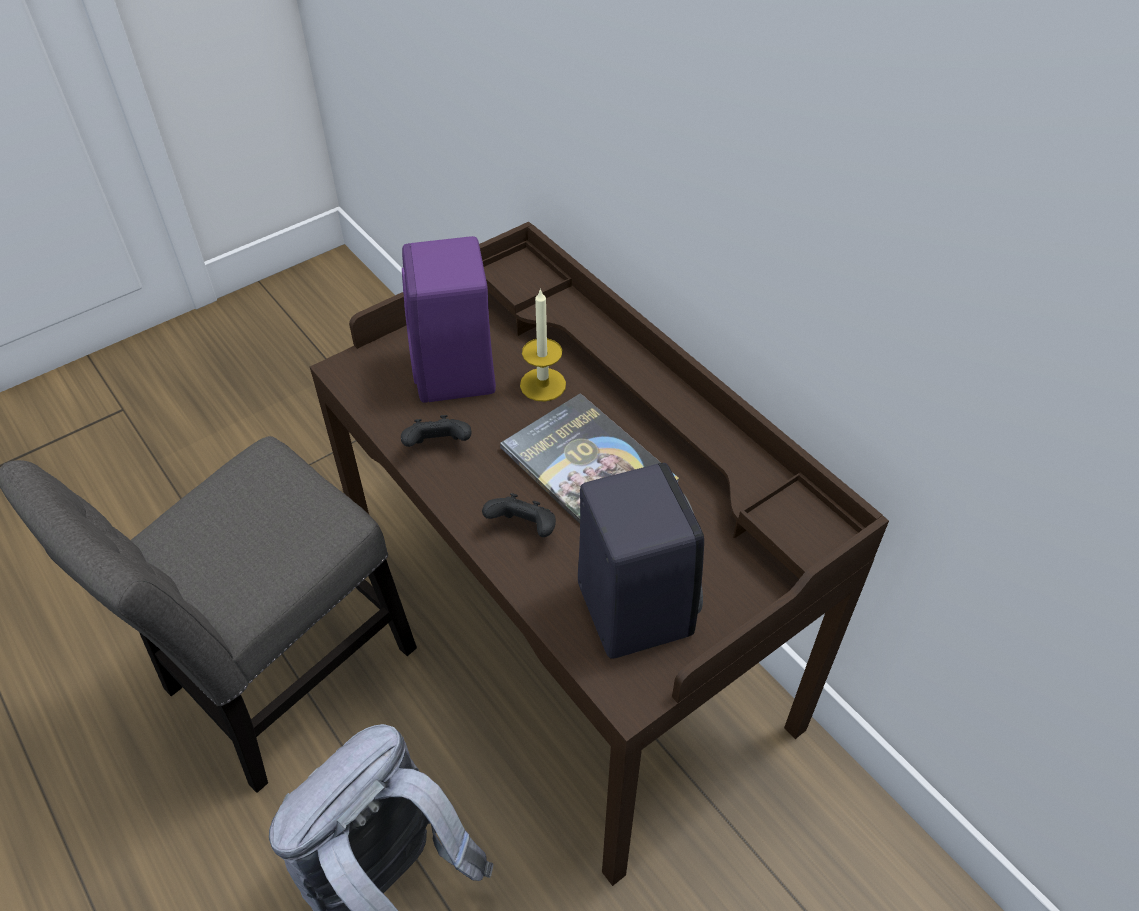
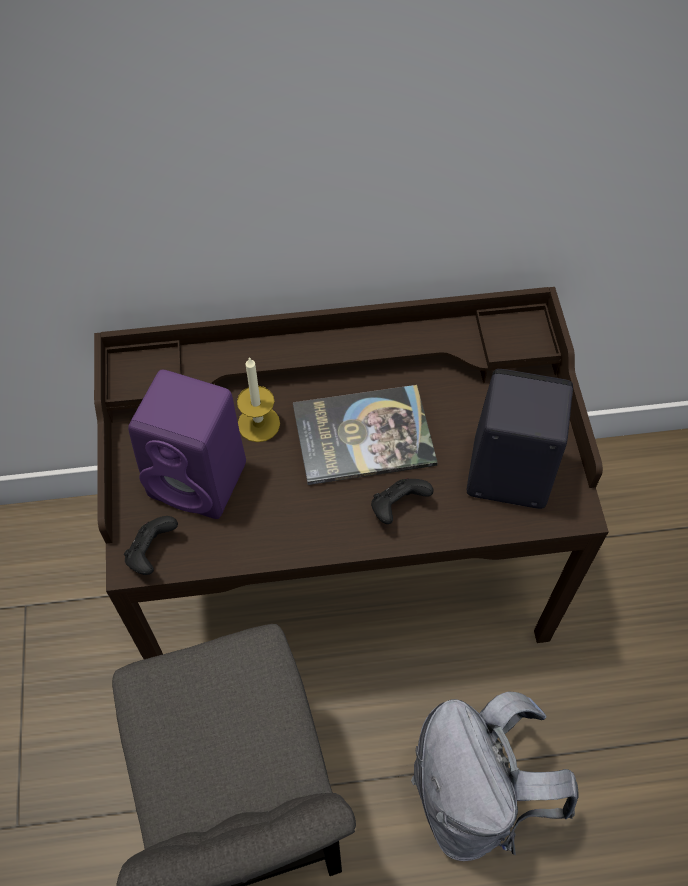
camera: 60 degrees left, 10 degrees up
(438, 446) = (275, 528): black game controller -> black game controller (152, 553)

